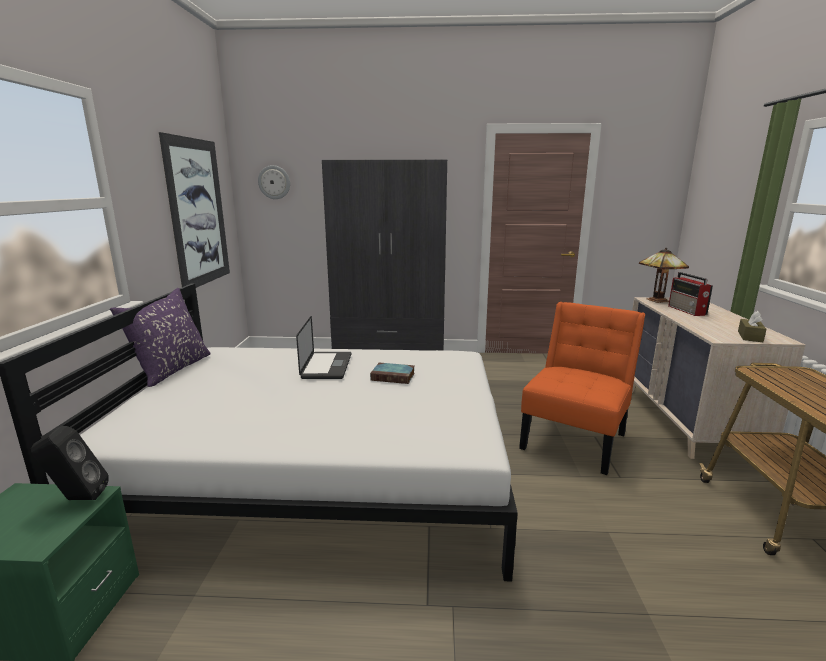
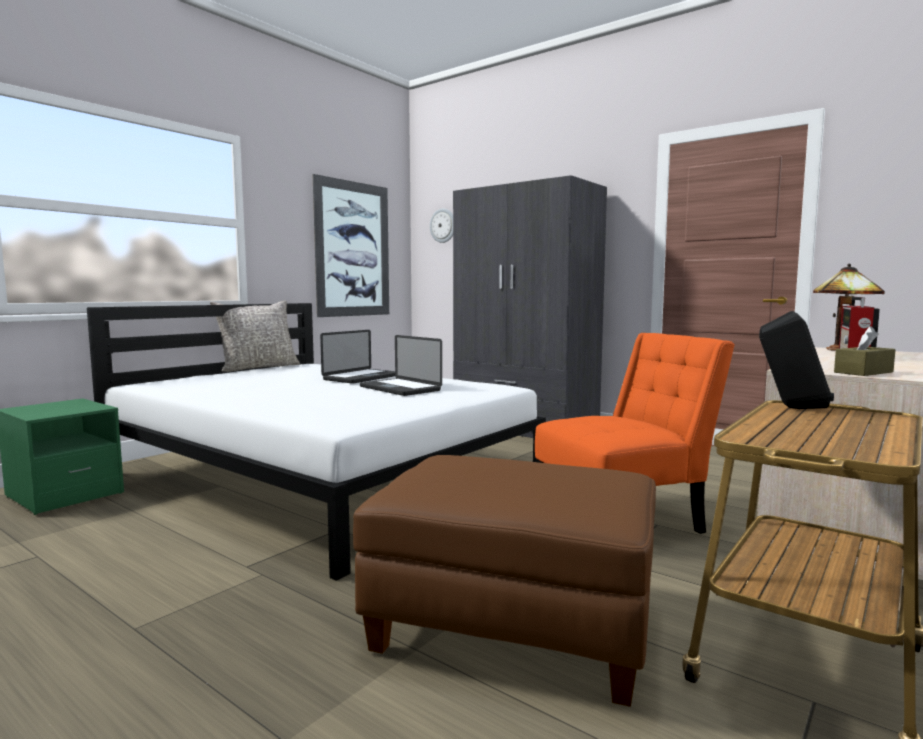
camera: 35 degrees right, 10 degrees down
(77, 499) = (89, 407): black speaker -> black speaker (792, 408)
(172, 369) = (258, 367): purple pillow -> grey pillow
(394, 376) = (400, 388): book -> laptop
(659, 562) = (513, 627): none -> brown ottoman

